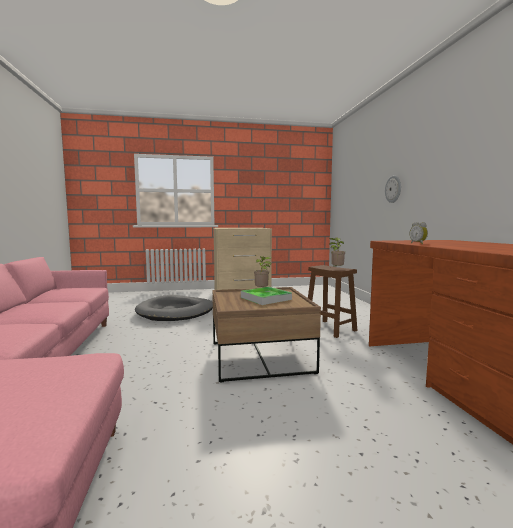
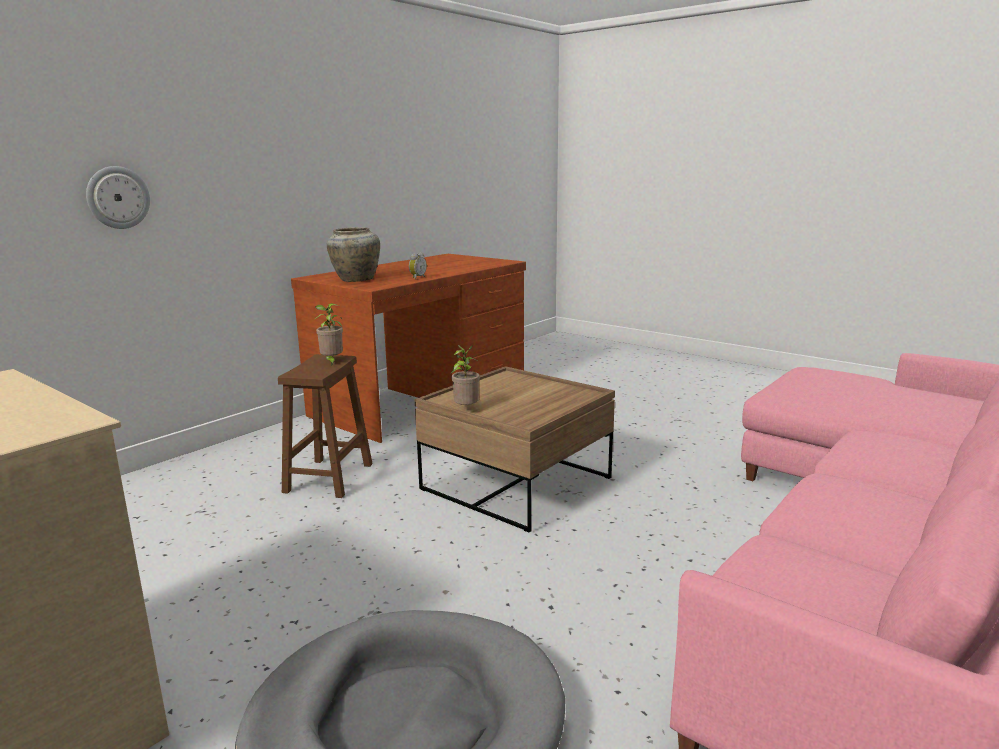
camera: 130 degrees left, 10 degrees up
(265, 298) = (508, 395): tray -> none
(425, 241) = (355, 279): none -> beige vase

